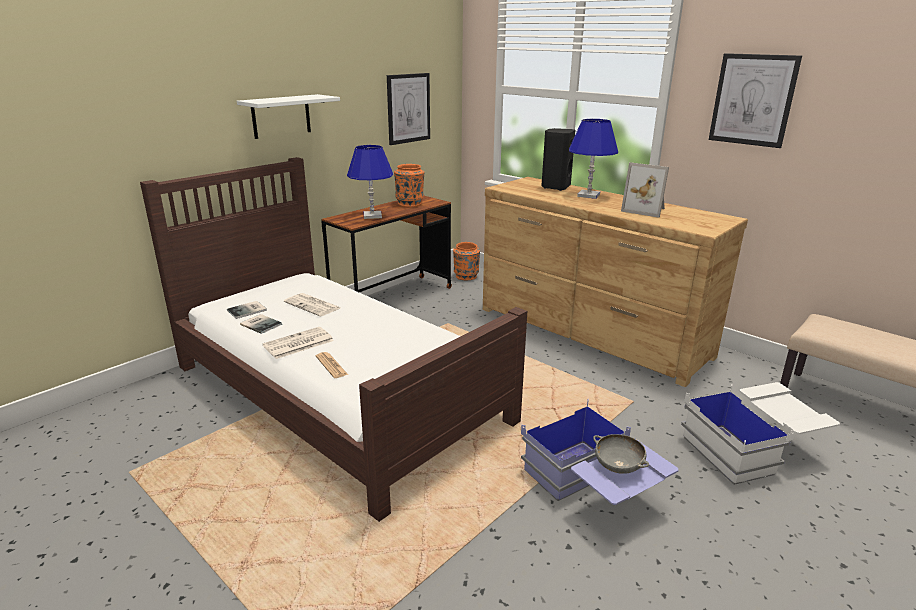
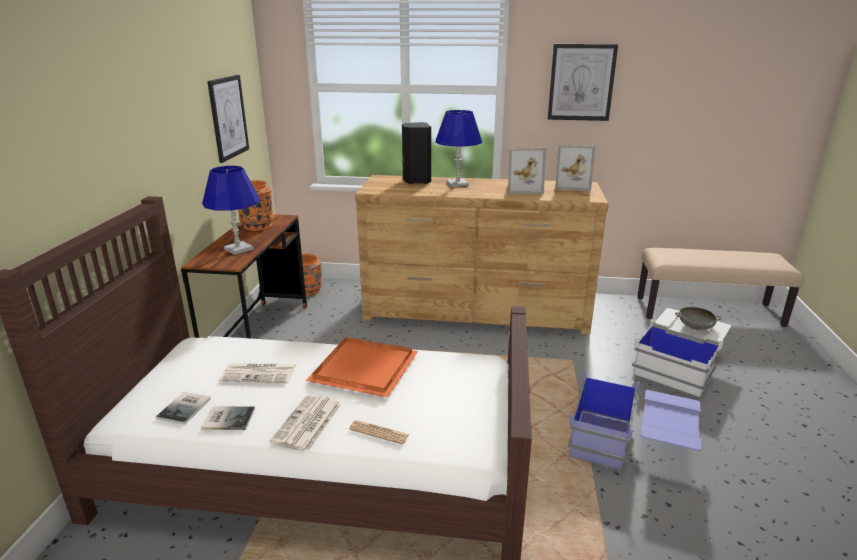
camera: 35 degrees left, 0 degrees up
(281, 116) = (125, 146): white shelf -> none
(378, 324) = (362, 369): none -> orange tray
(618, 466) = (663, 418): grey bowl -> grey bowl (695, 328)
(706, 216) = (571, 186): none -> picture frame

